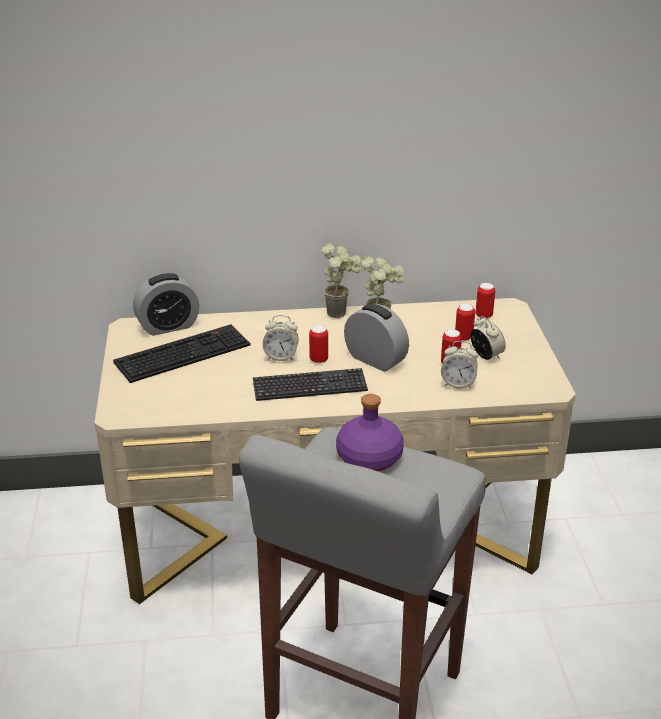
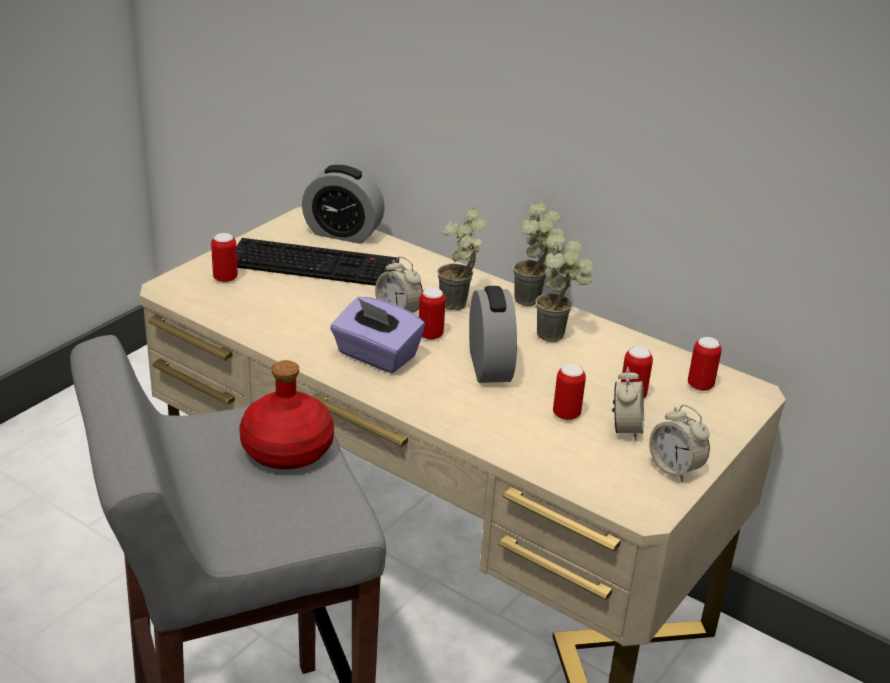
camera: 40 degrees right, 0 degrees up
(143, 390) = (225, 278): none -> can
(308, 336) = (459, 308): none -> potted plant
(309, 387) = (376, 356): keyboard -> purple tissue box
(368, 457) = (286, 449): purple bottle -> red bottle
(458, 384) = (539, 440): alarm clock -> alarm clock (675, 468)

